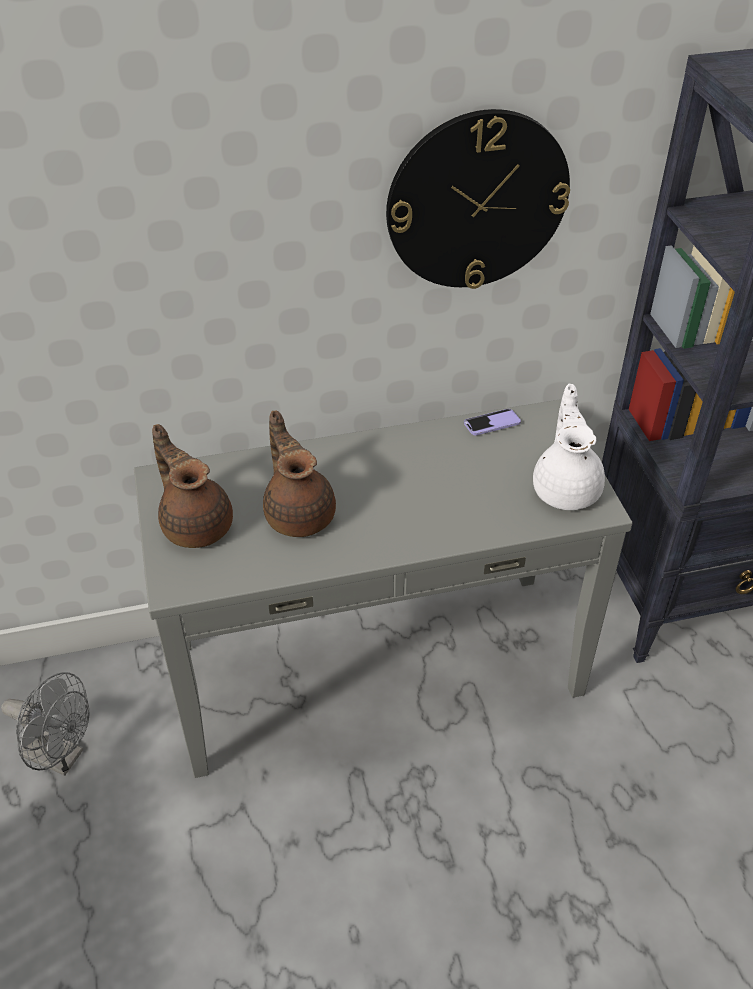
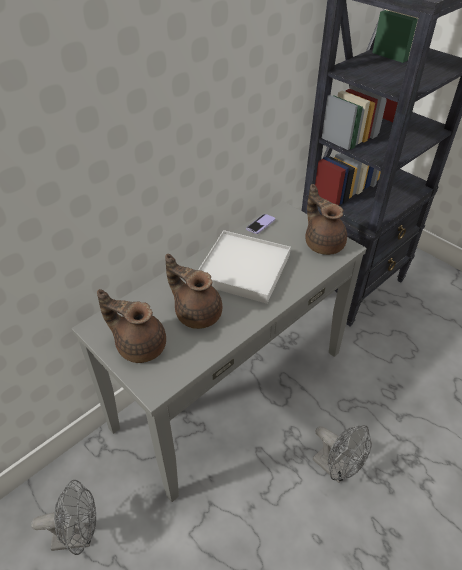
camera: 30 degrees left, 0 degrees up
(412, 478) = (243, 268): none -> white tray
(452, 859) = (336, 469): none -> grey fan
(477, 201) = (239, 89): wall clock -> none
(566, 488) = (323, 243): white teapot -> brown teapot

